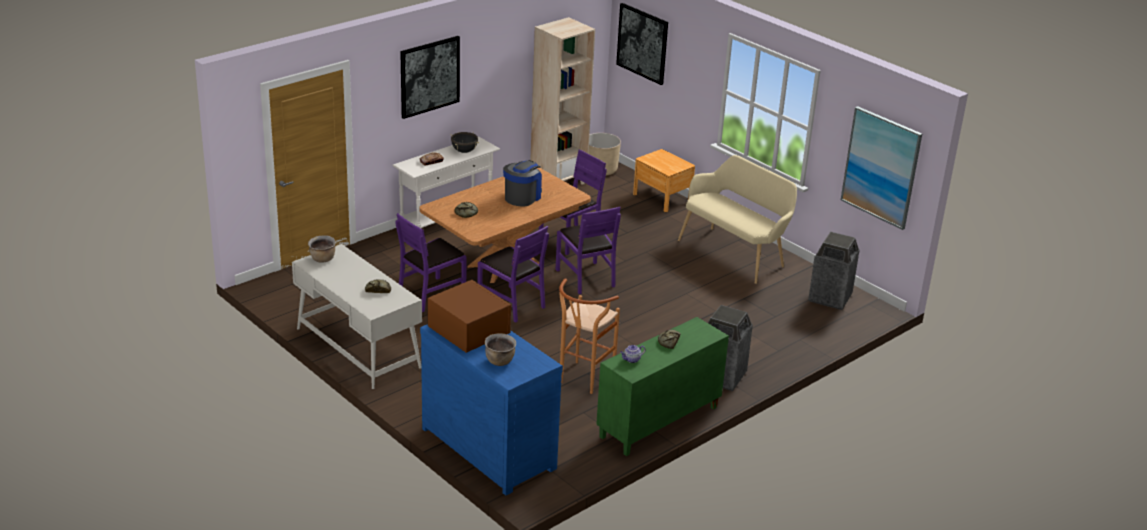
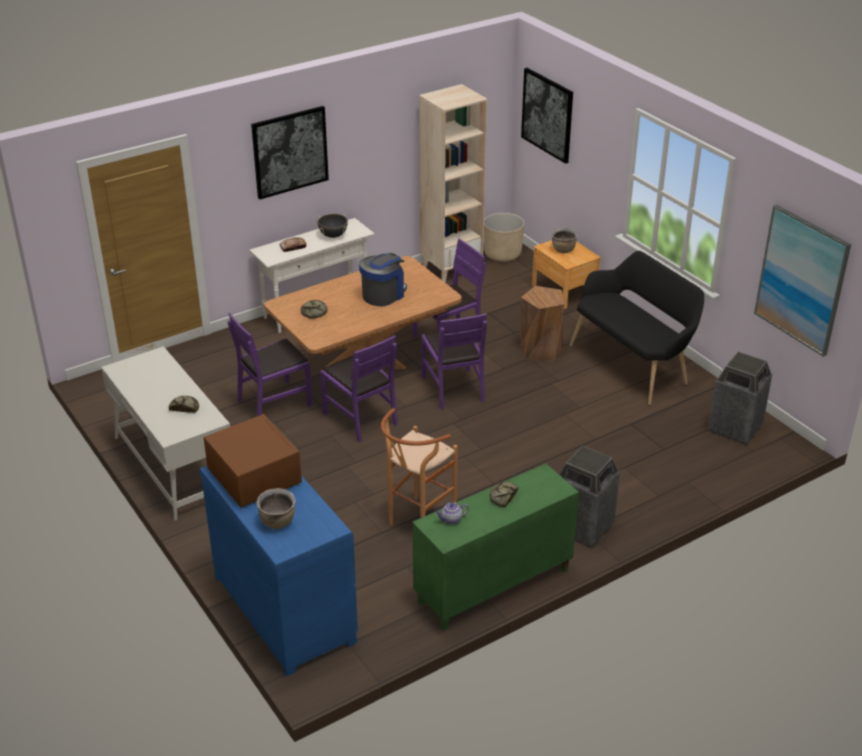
camera: 10 degrees right, 5 degrees up
(322, 259) = (136, 365): brown cooking pot -> brown cooking pot (563, 250)
(654, 245) = (541, 350): none -> brown stool
(735, 253) = (633, 364): beige bench -> black bench

